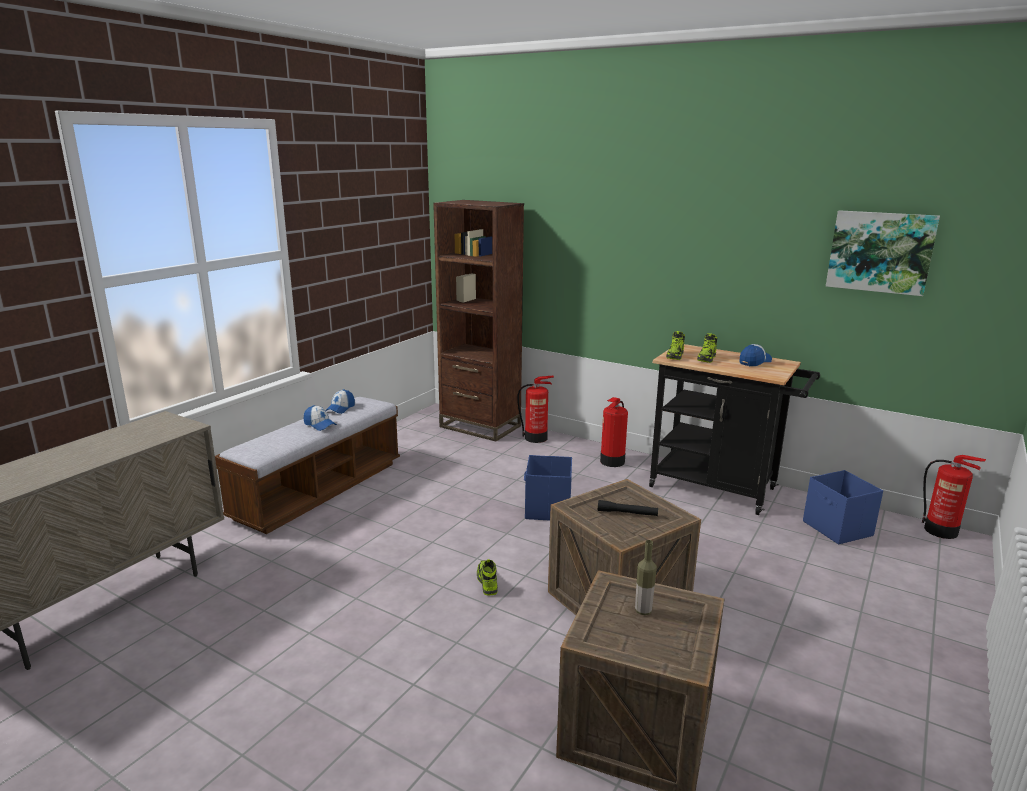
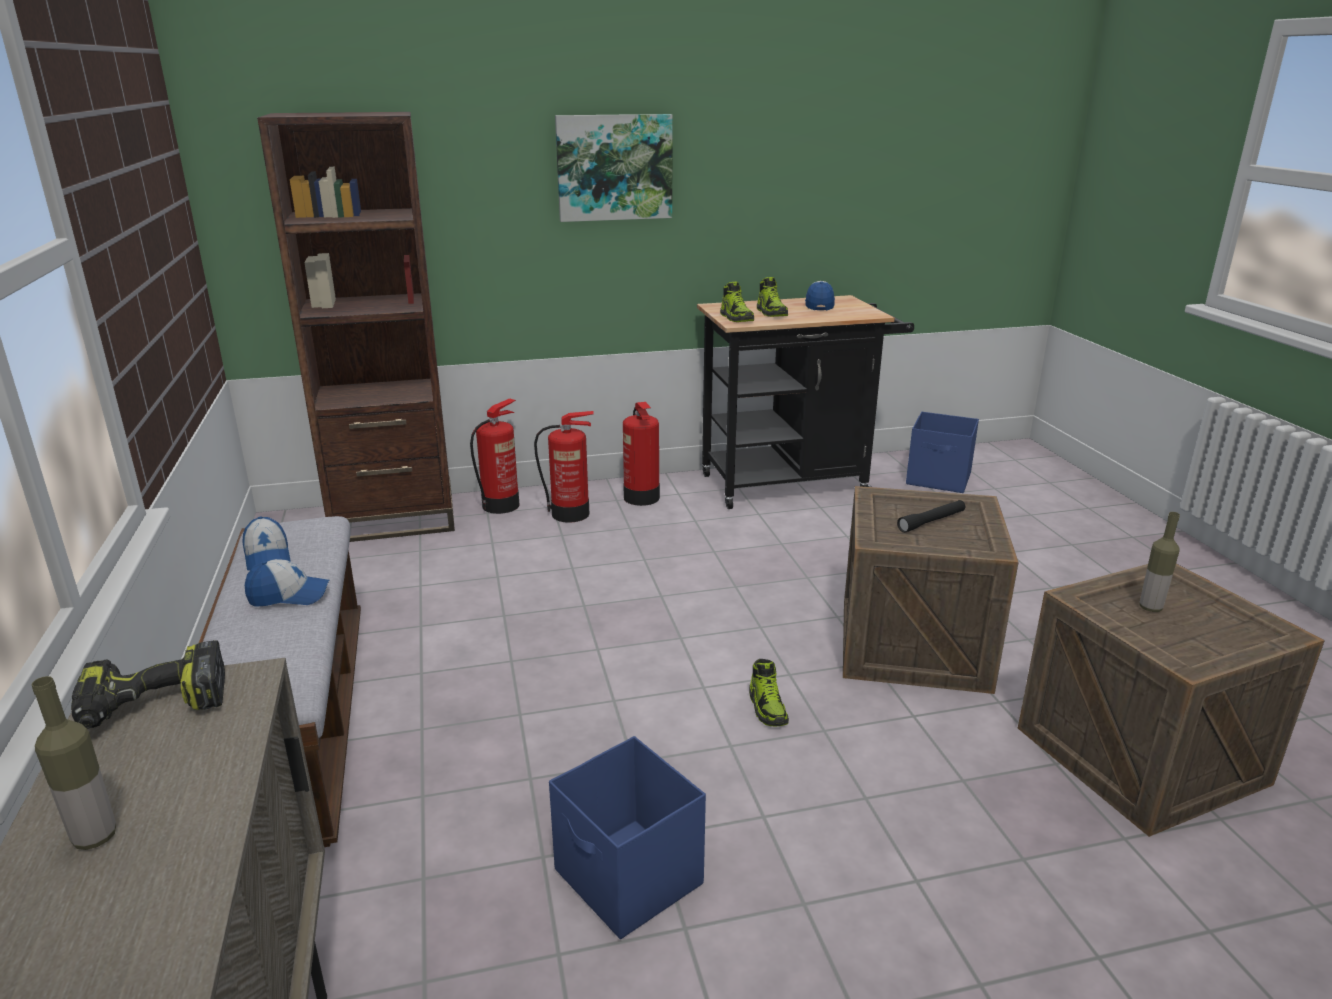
camera: 45 degrees left, 5 degrees up
(93, 446) = (95, 837): none -> bottle
(161, 423) = (153, 707): none -> power drill
(487, 582) = (767, 708): shoe -> shoe turned 135 degrees counterclockwise
(547, 509) = (673, 586): blue storage box -> blue storage box (629, 879)
(880, 252) = (923, 142): picture -> picture (614, 167)
(941, 531) = (999, 448): fire extinguisher -> fire extinguisher (571, 514)

